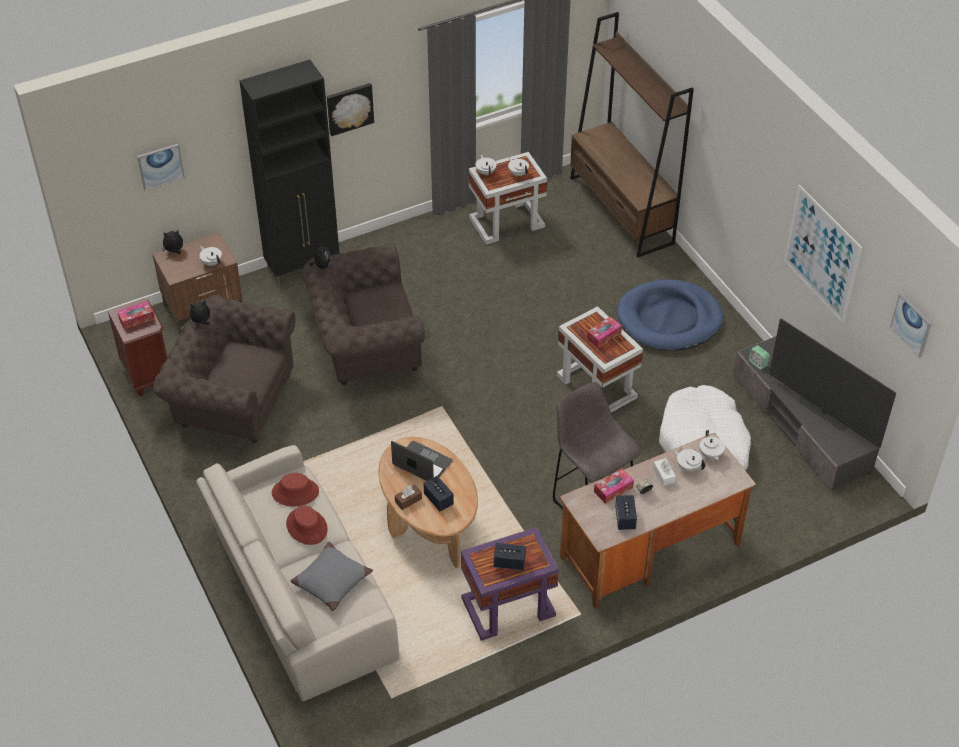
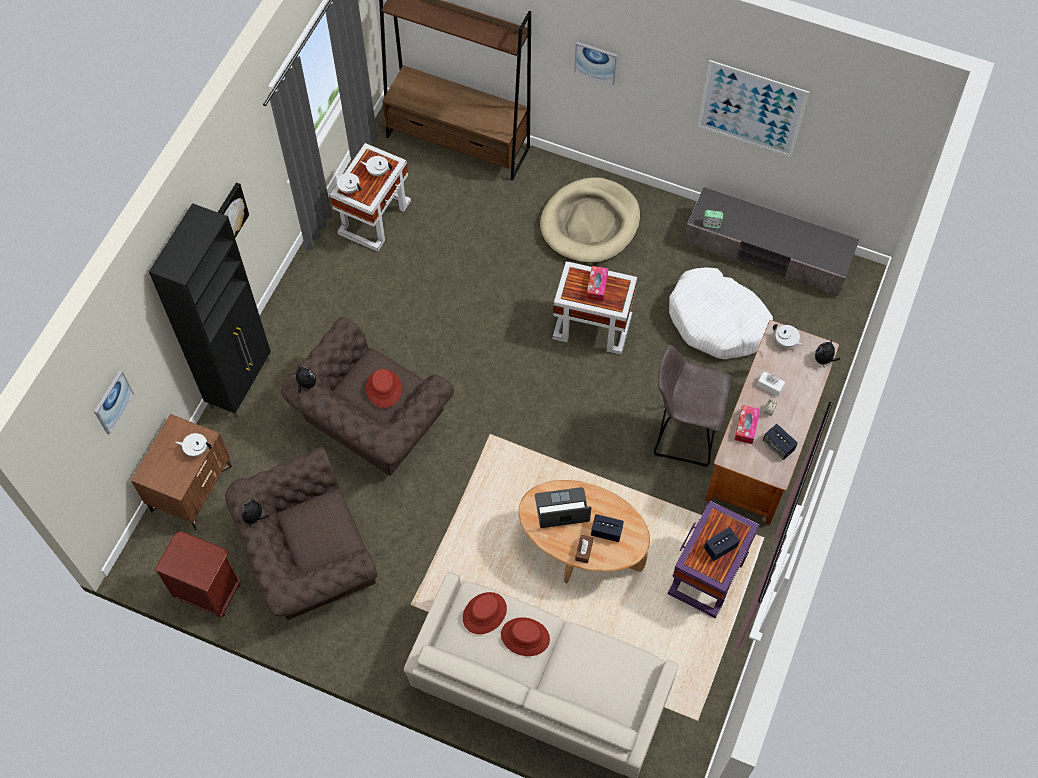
camera: 40 degrees left, 15 degrees up
(136, 319) = (192, 558): tissue box -> none
(174, 251) = (148, 462): plush toy -> plush toy (824, 360)
(331, 581) = (592, 669): grey pillow -> none
(379, 310) = (383, 389): none -> red hat
(669, 319) = (590, 223): blue dog bed -> beige dog bed
(688, 467) = (779, 365): white teapot -> none
(823, 413) = (796, 236): television -> none
(911, 324) = (887, 136): picture -> picture (596, 62)

